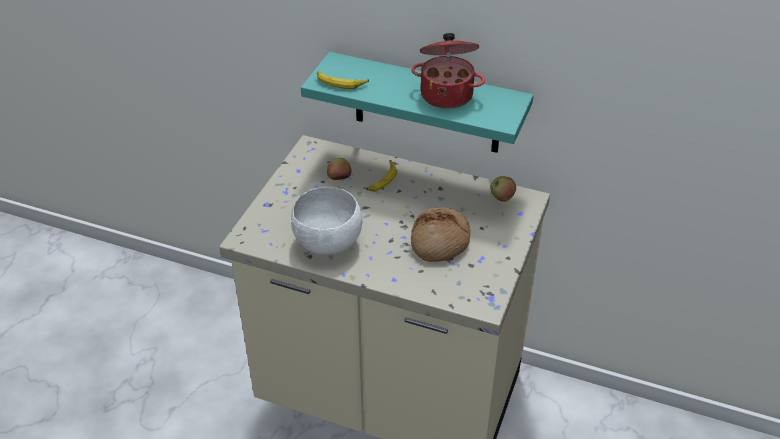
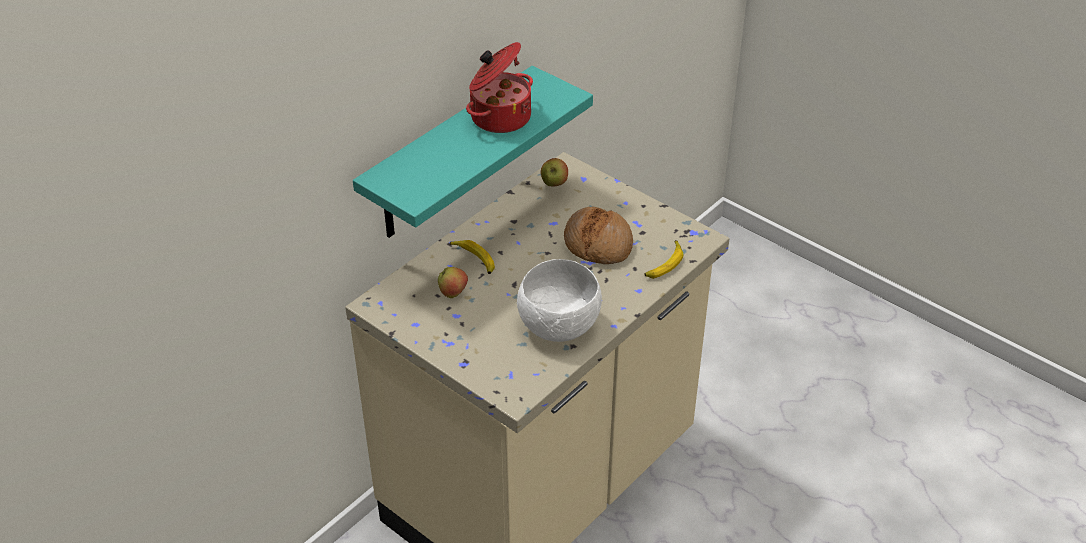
camera: 70 degrees left, 0 degrees up
(341, 83) = (428, 184): banana -> banana (664, 264)

